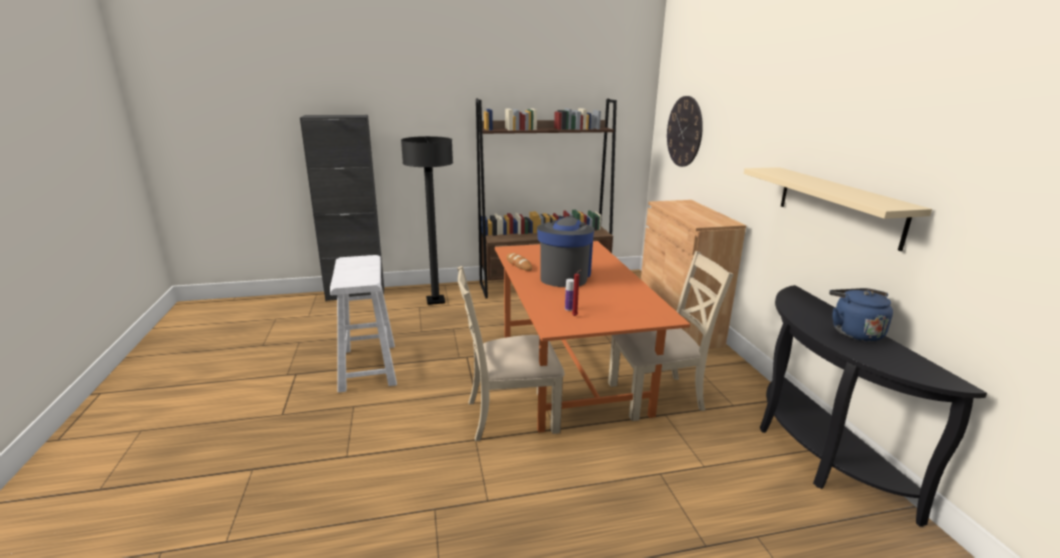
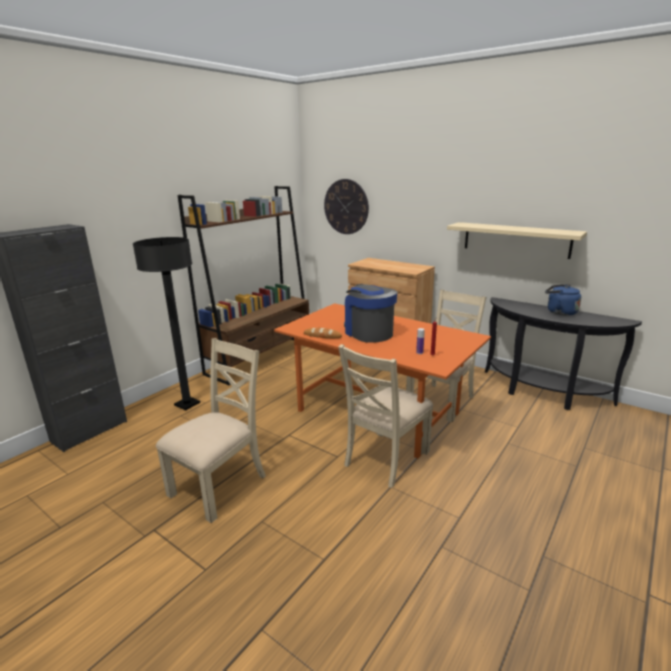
camera: 40 degrees left, 0 degrees up
(368, 367) = (219, 485): white stool -> beige chair

